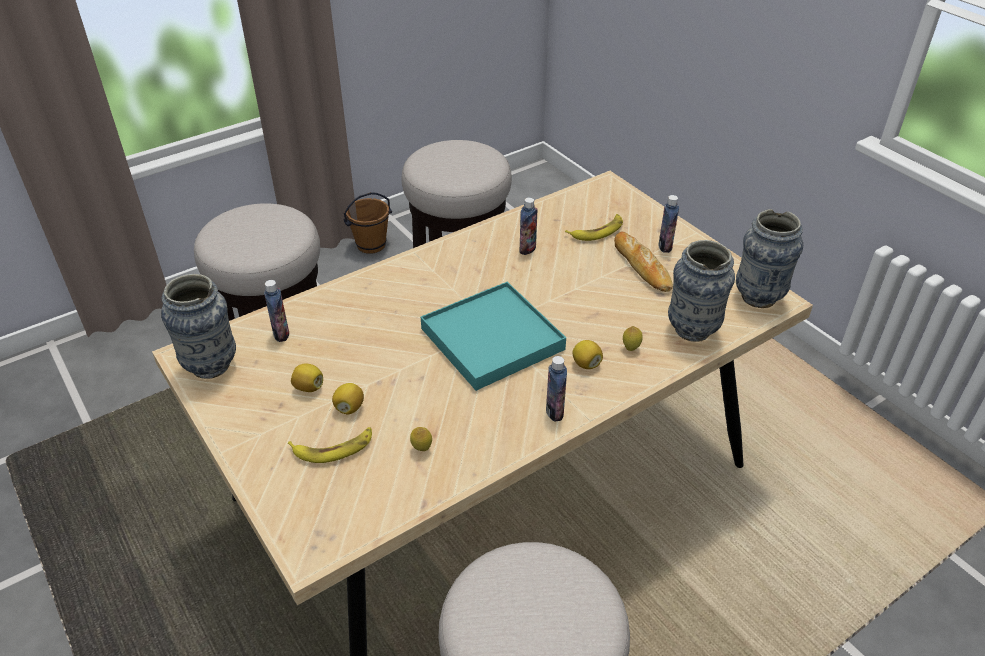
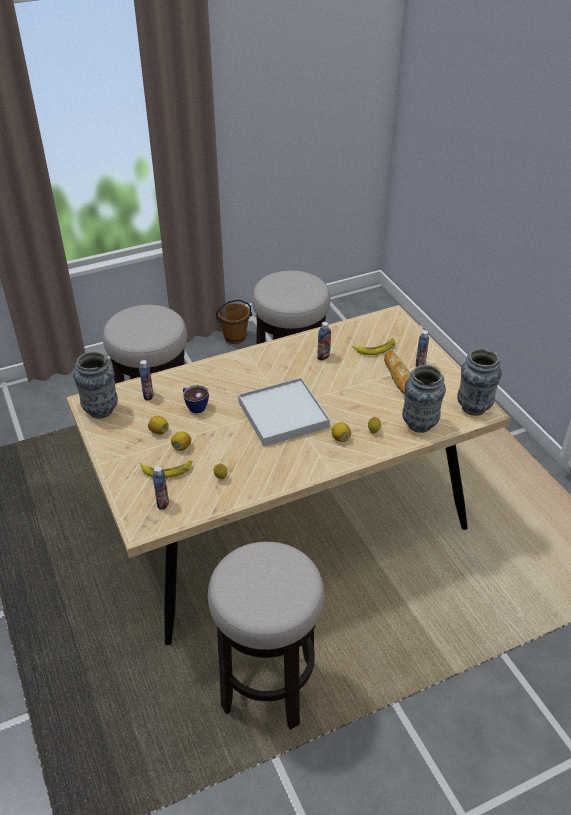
camera: 10 degrees right, 0 degrees up
(356, 341) = (194, 406): none -> cup
(492, 339) = (283, 415): turquoise tray -> white tray
(554, 412) = (311, 466): bottle -> bottle (162, 503)

